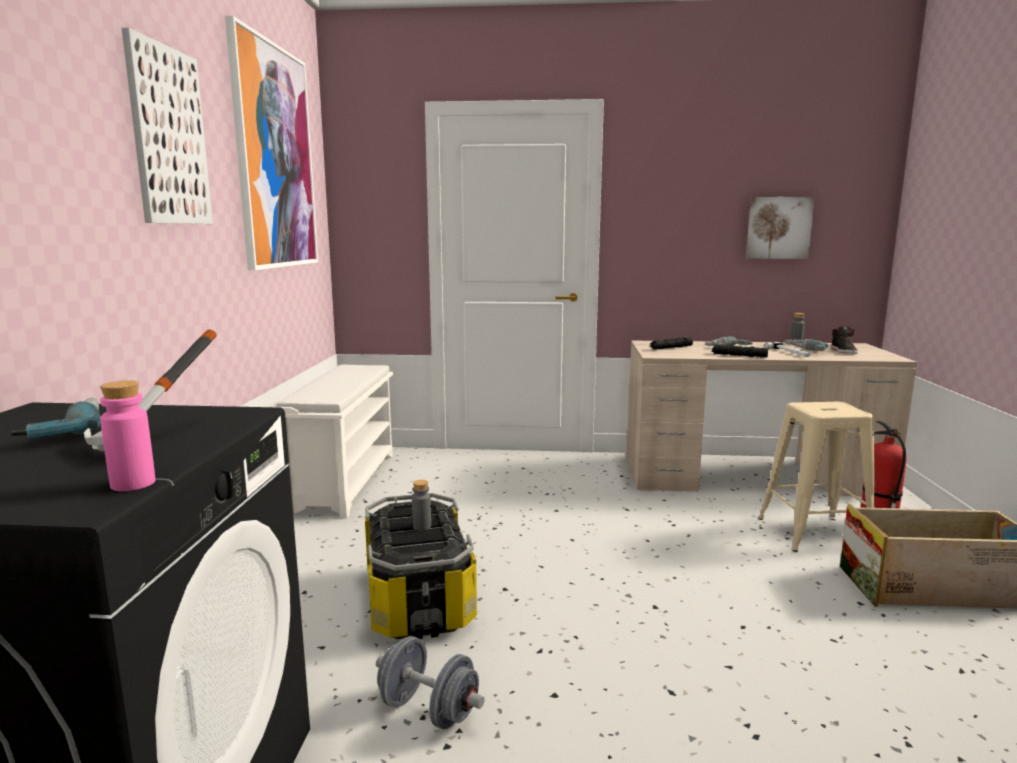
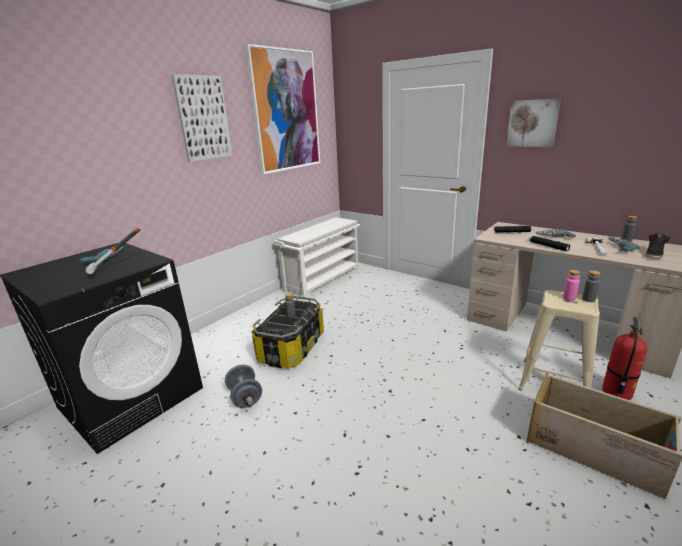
camera: 35 degrees right, 10 degrees up
(133, 484) = (72, 289): pink bottle -> pink bottle (569, 298)
(778, 228) = (629, 144): picture -> picture (532, 123)
(841, 404) = (588, 299): none -> grey bottle

